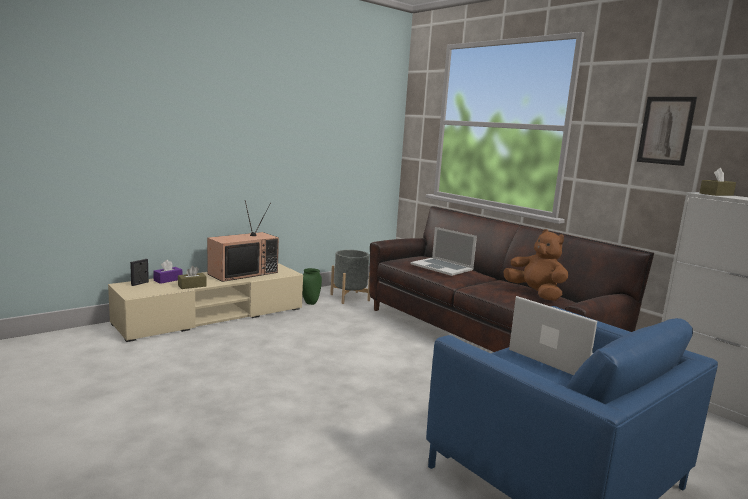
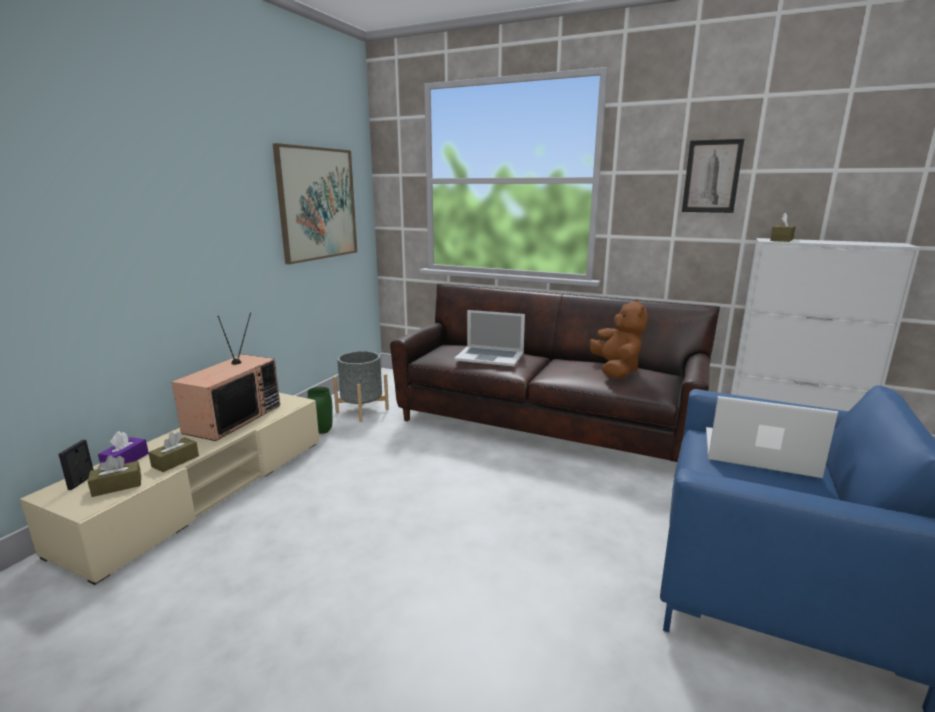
camera: 25 degrees left, 5 degrees up
(154, 289) = (117, 486): none -> brown tissue box
(347, 133) = (317, 204): none -> picture
(535, 294) = (616, 370): brown plush toy -> brown plush toy turned 60 degrees clockwise

